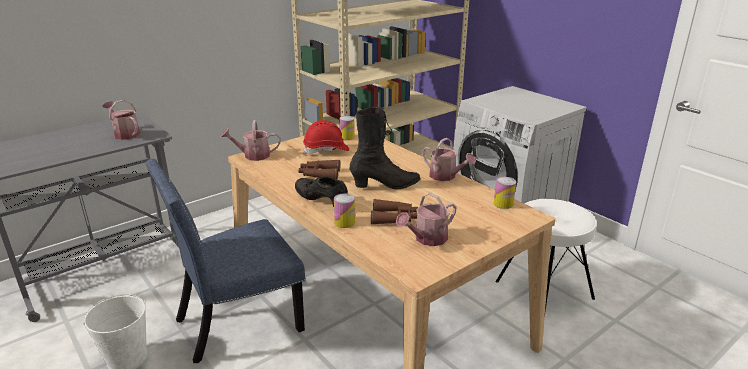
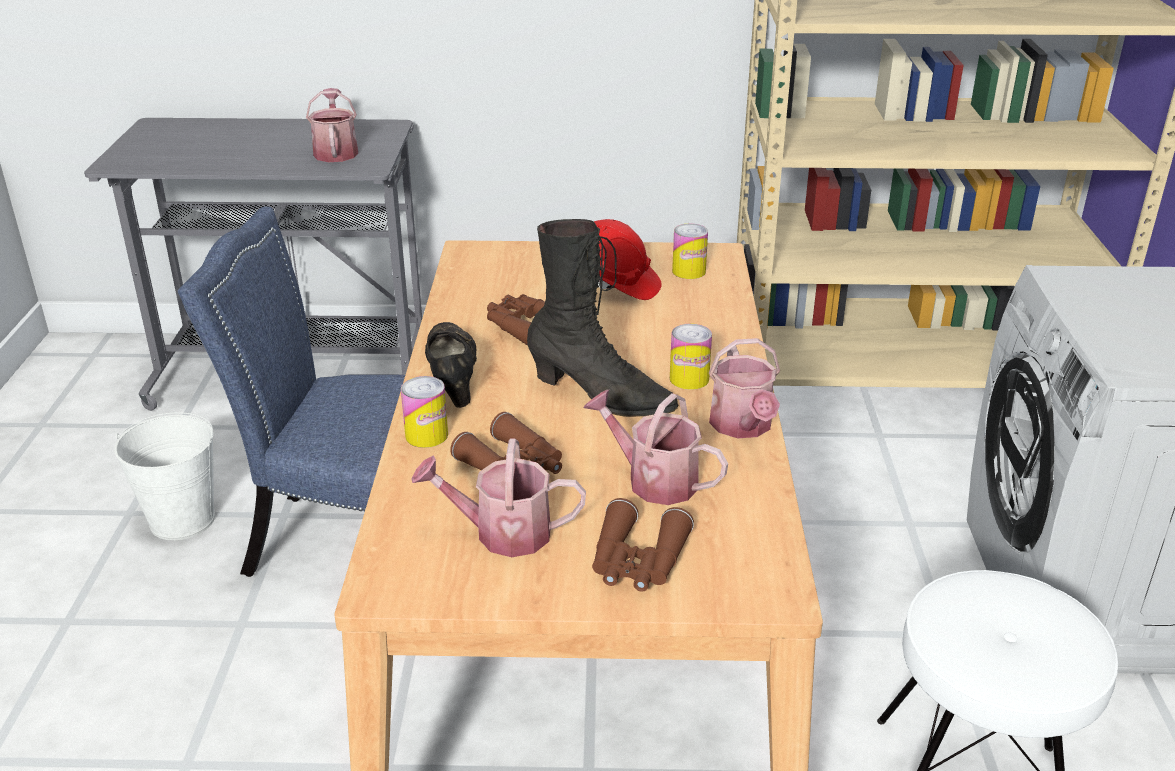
camera: 40 degrees right, 5 degrees up
(253, 155) = (482, 253): watering can -> watering can (654, 480)
(482, 226) = (637, 561): none -> brown binoculars
(503, 204) = (760, 537): can -> can (689, 379)

